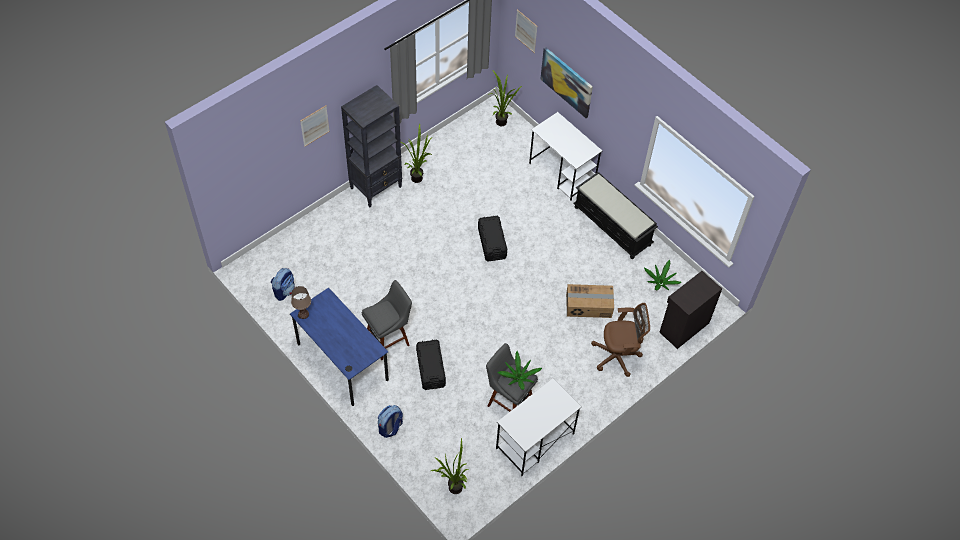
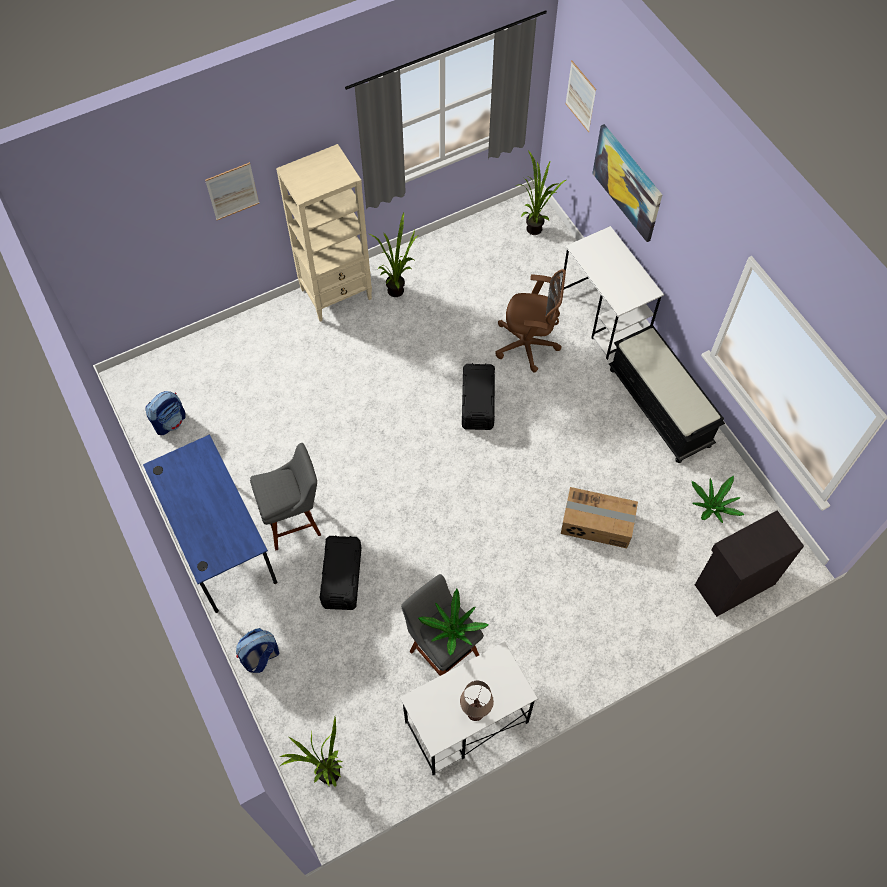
camera: 15 degrees right, 5 degrees up
(303, 314) = (161, 469): brown table lamp -> brown table lamp (475, 712)
(376, 187) = (337, 294): black bookcase -> beige bookcase
(618, 356) = (623, 611): brown office chair -> brown office chair (529, 345)

